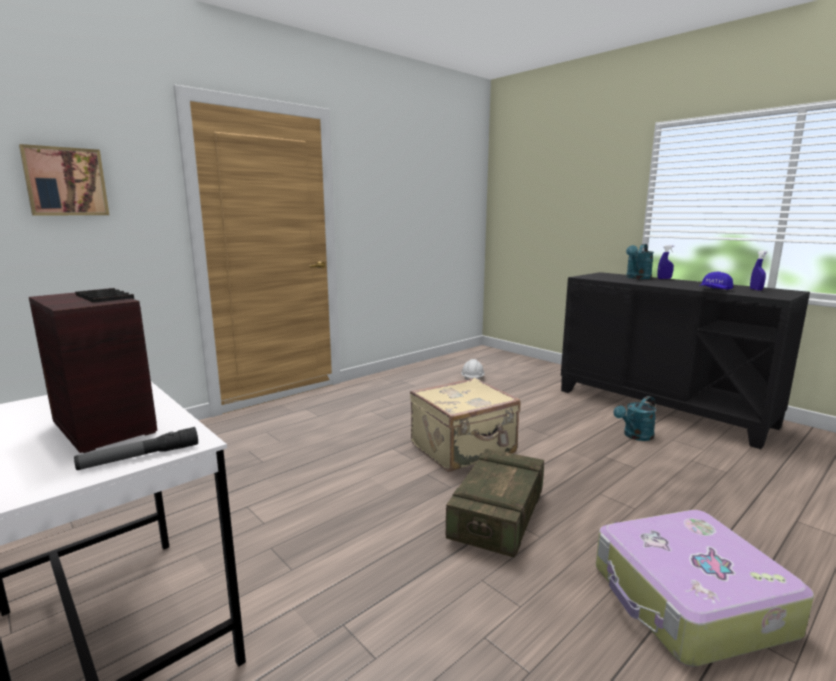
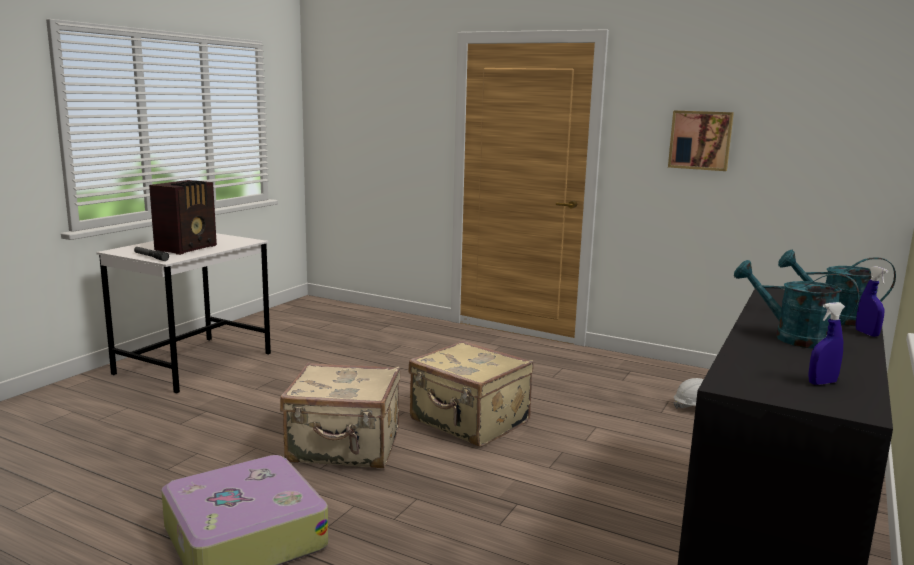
camera: 70 degrees right, 0 degrees up
(65, 182) = (383, 113): picture -> picture (700, 140)
(497, 517) = (344, 448): crate -> beige suitcase
(635, 436) = (606, 530): turquoise watering can -> turquoise watering can (792, 338)
(714, 290) = (744, 352): blue cap -> none

